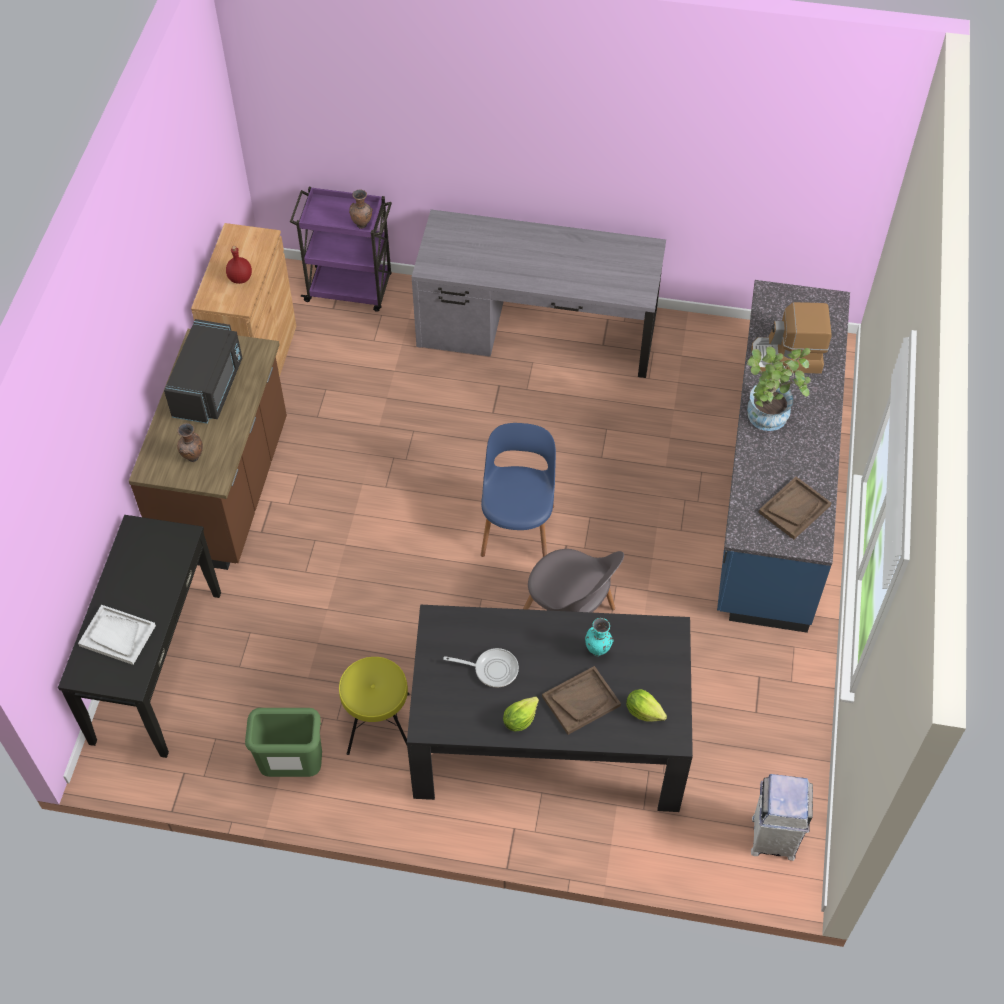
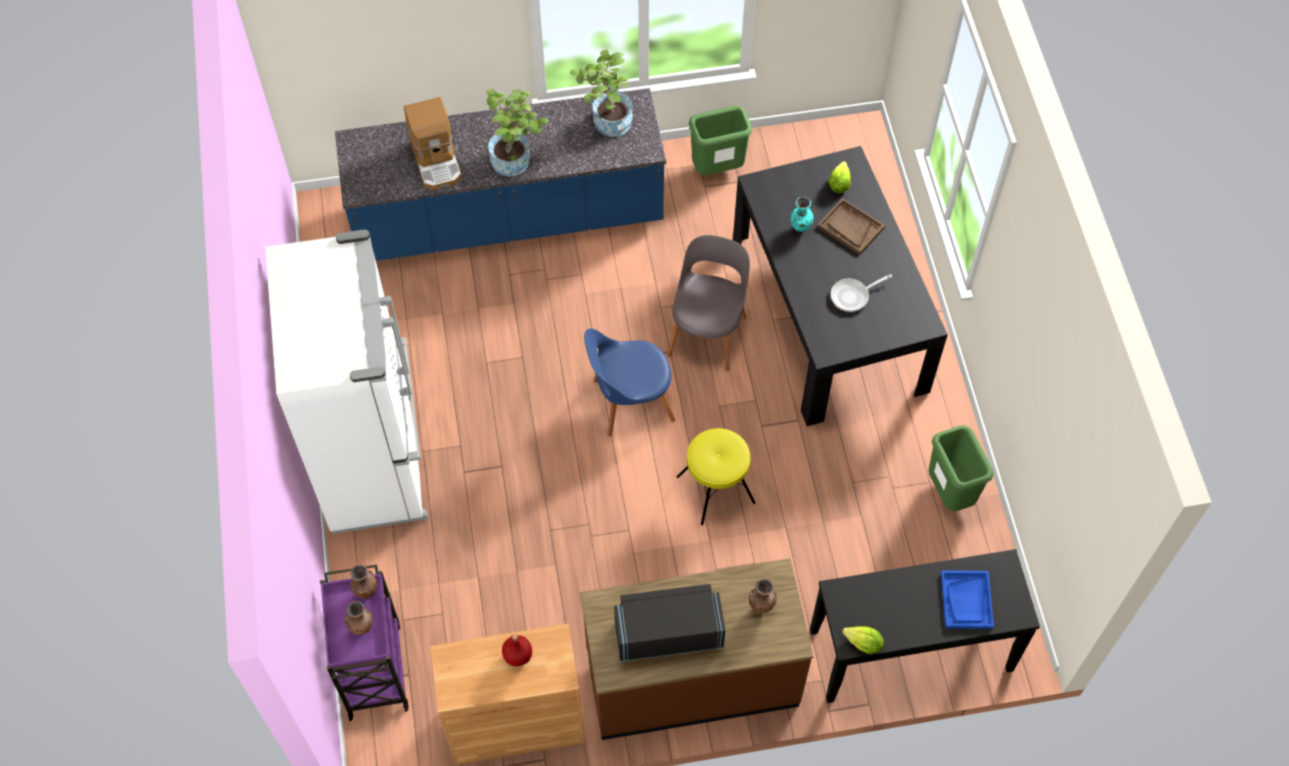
camera: 110 degrees left, 5 degrees up
(117, 636) = (966, 600): white tray -> blue tray
(333, 217) = (362, 628): none -> brown vase
(378, 723) = (877, 443): yellow stool -> yellow stool (715, 490)
(492, 669) = (852, 296): frying pan -> frying pan turned 105 degrees counterclockwise
(520, 719) = (888, 263): lettuce -> lettuce (863, 644)
(537, 329) = (375, 460): grey desk -> white fridge
(773, 836) = (838, 148): white trash can -> none
(779, 697) = (717, 169): none -> green trash can
(794, 509) = (606, 122): brown tray -> potted plant

